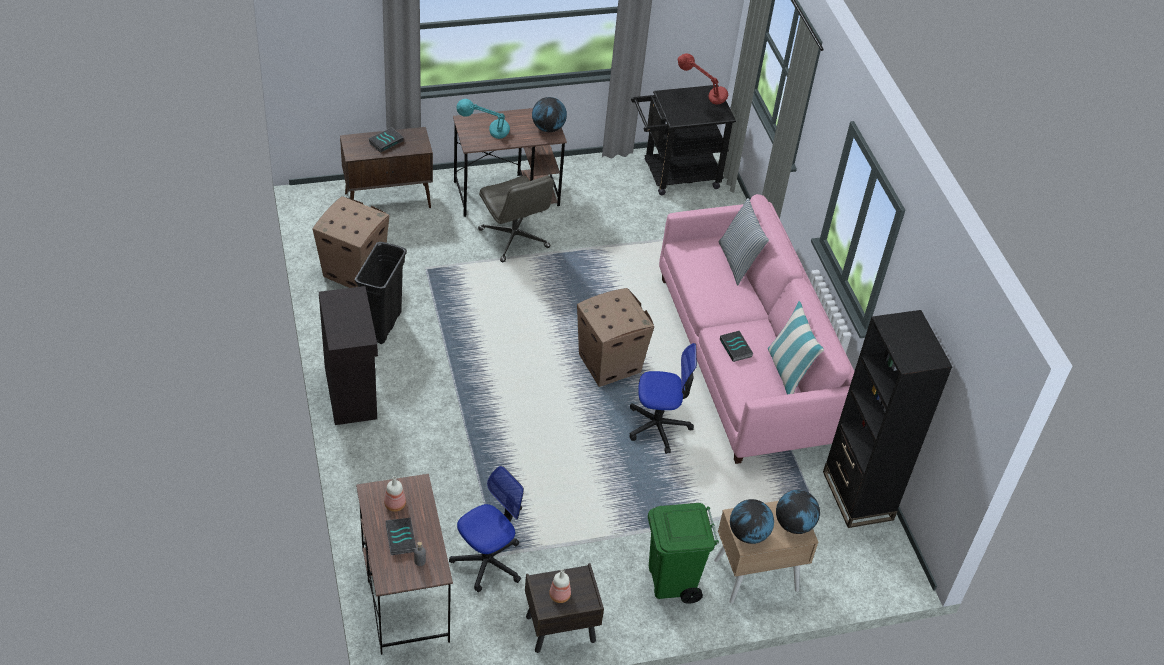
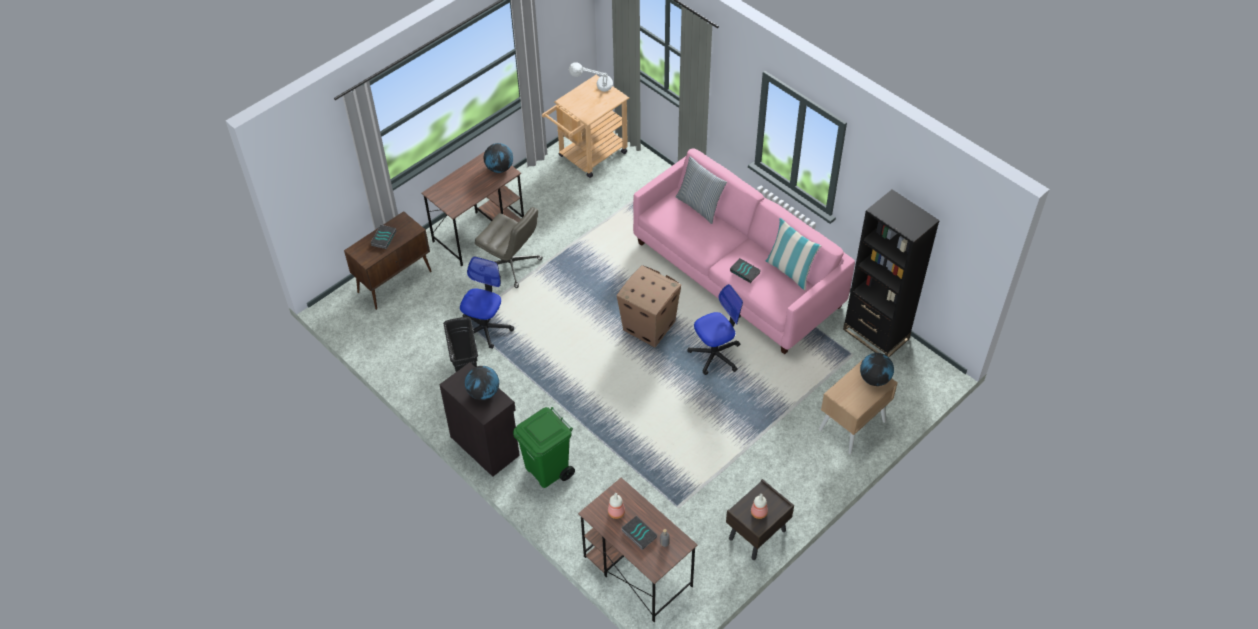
camera: 25 degrees left, 5 degrees up
(353, 270) = (412, 351): cardboard box -> none
(484, 141) = (461, 201): turquoise table lamp -> none
(487, 561) = (675, 515): office chair -> office chair (485, 328)
(672, 582) = (804, 460): green trash can -> green trash can (548, 470)
(674, 175) = (588, 157): black cart -> beige cart
(699, 101) = (593, 94): red table lamp -> white table lamp
(748, 534) = (852, 402): globe -> globe (483, 393)

